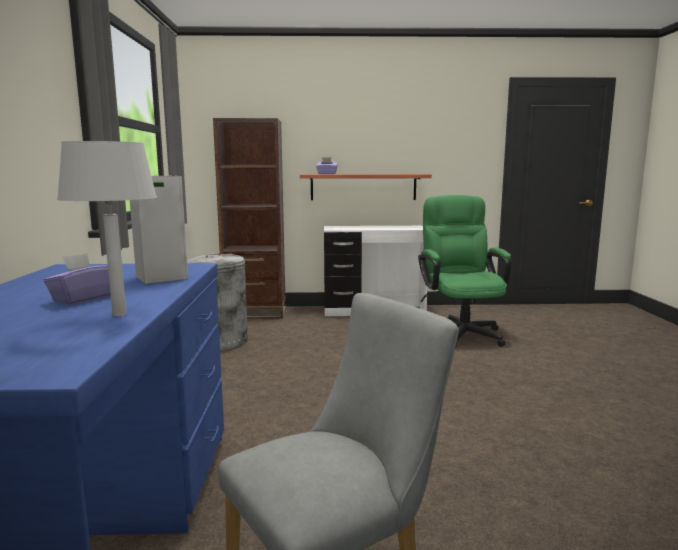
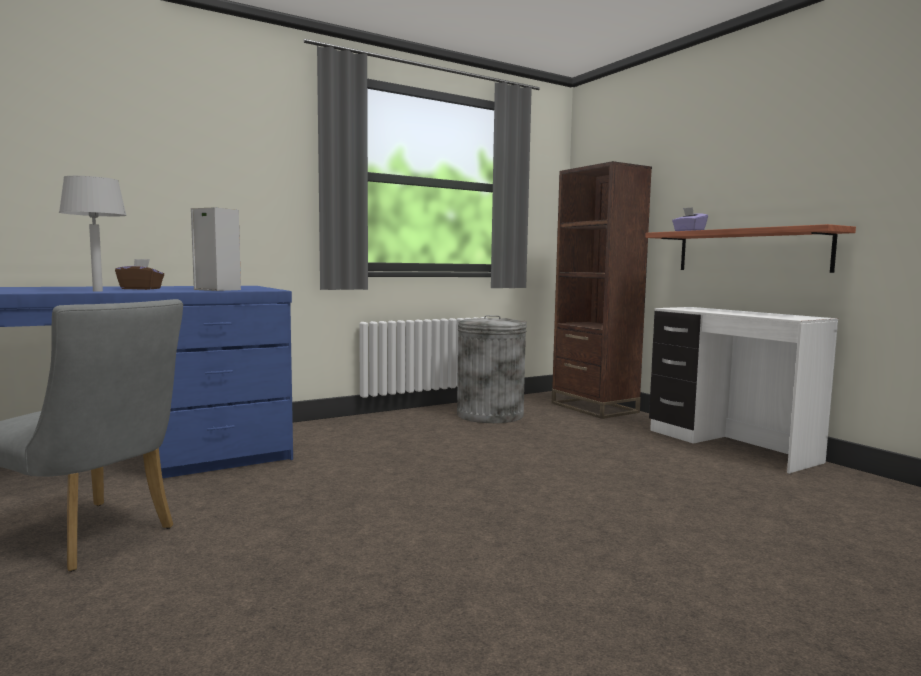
camera: 60 degrees right, 5 degrees down
(82, 299) = (141, 289): purple tissue box -> brown tissue box
(461, 332) = (768, 504): green office chair -> none

